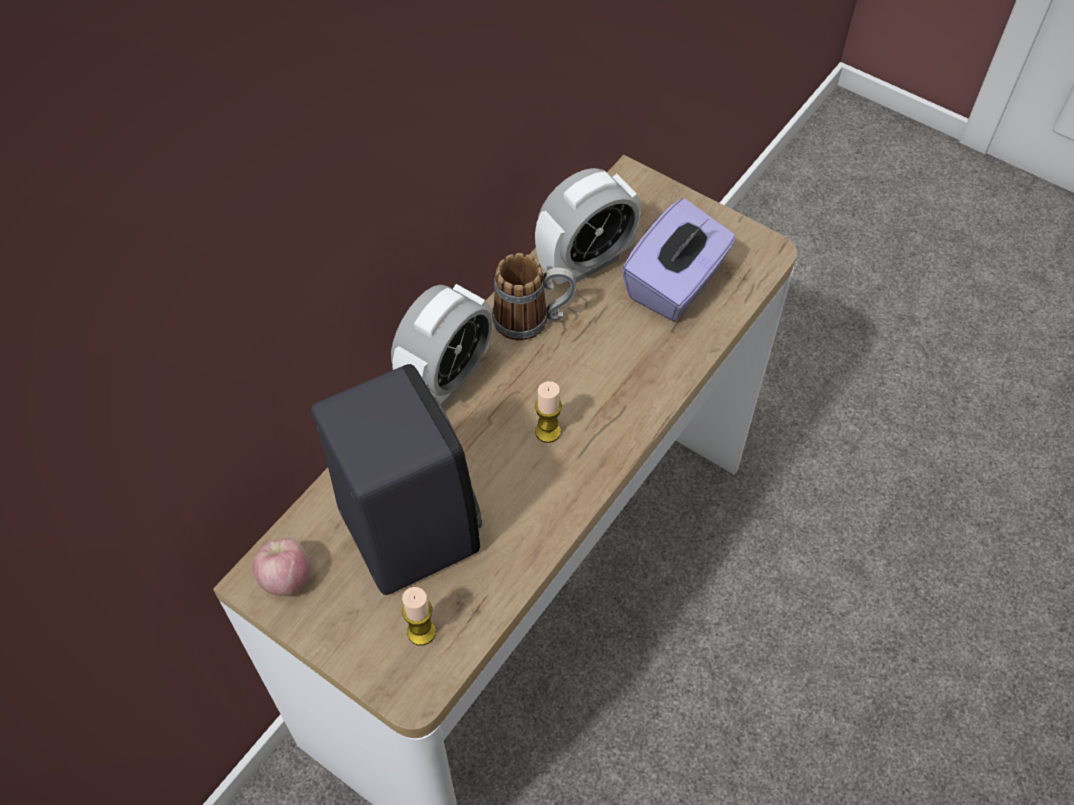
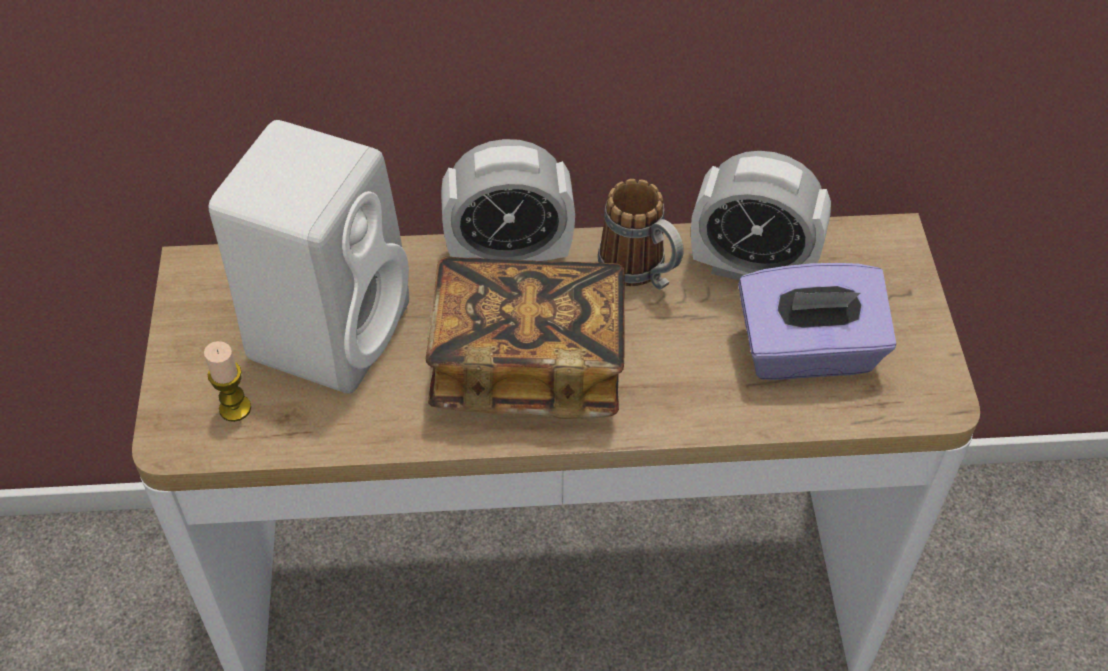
camera: 50 degrees right, 5 degrees down
(286, 578) = (210, 284): apple -> none
(405, 526) = (331, 327): black speaker -> white speaker
(548, 432) = (528, 363): candle -> book

